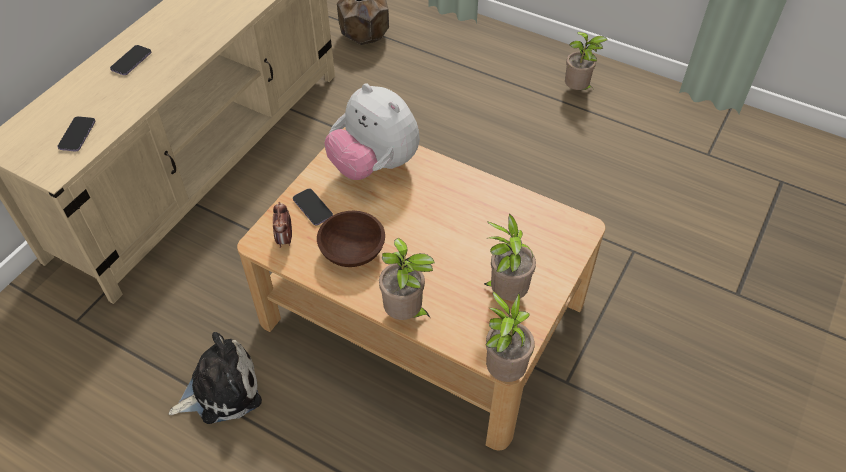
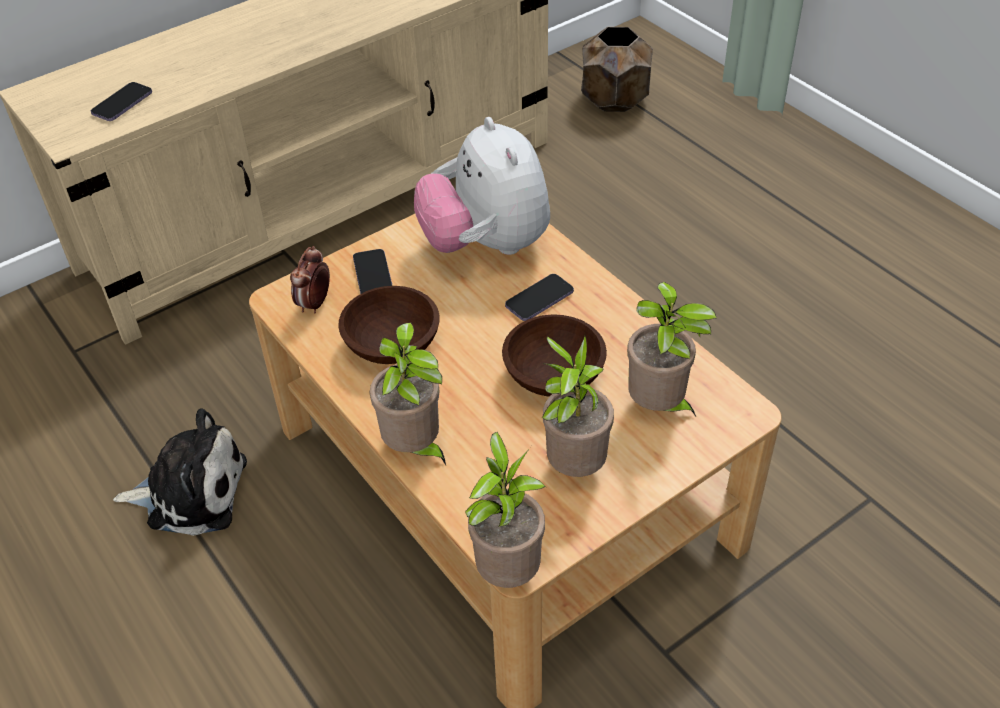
camera: 25 degrees right, 5 degrees down
(131, 61) = (236, 35): phone -> phone (539, 299)
(462, 240) = (552, 375): none -> brown bowl
(577, 90) = (894, 245): potted plant -> potted plant (659, 408)

